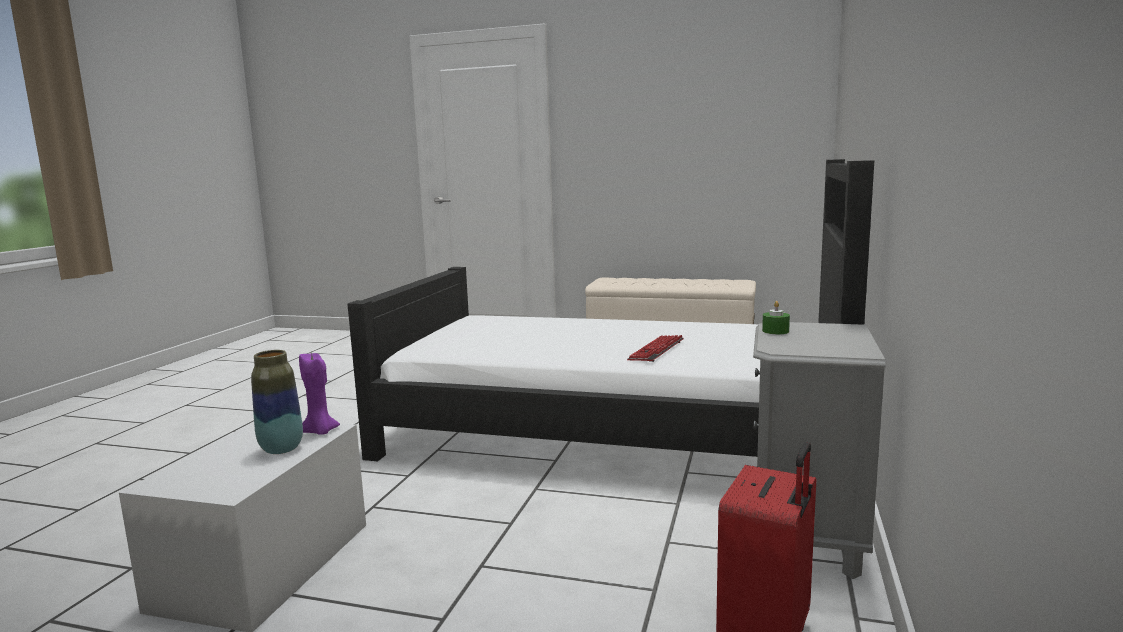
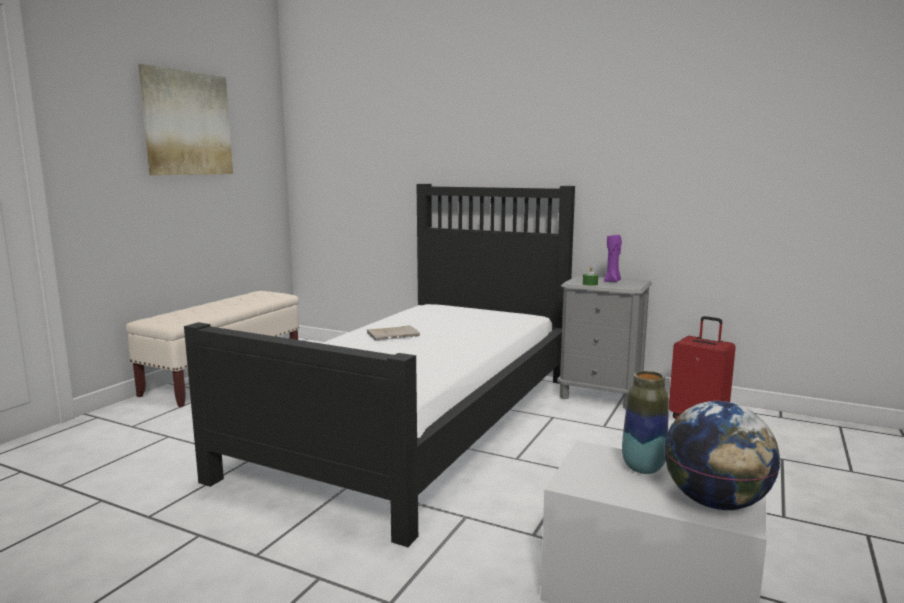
camera: 80 degrees left, 0 degrees up
(194, 476) = (715, 503): none -> globe
(320, 432) = (597, 454): purple candle -> purple candle (612, 281)
(614, 330) = (394, 335): none -> beige book
(656, 350) = (470, 331): keyboard -> none
(685, 103) = (187, 123): none -> picture

